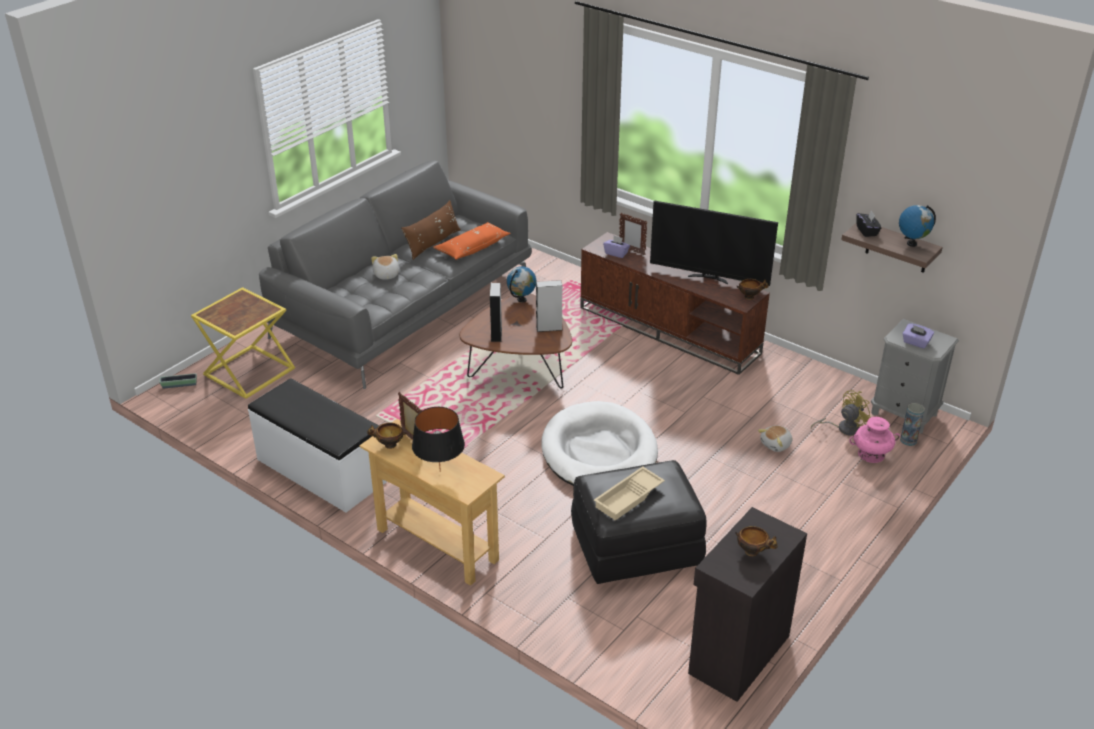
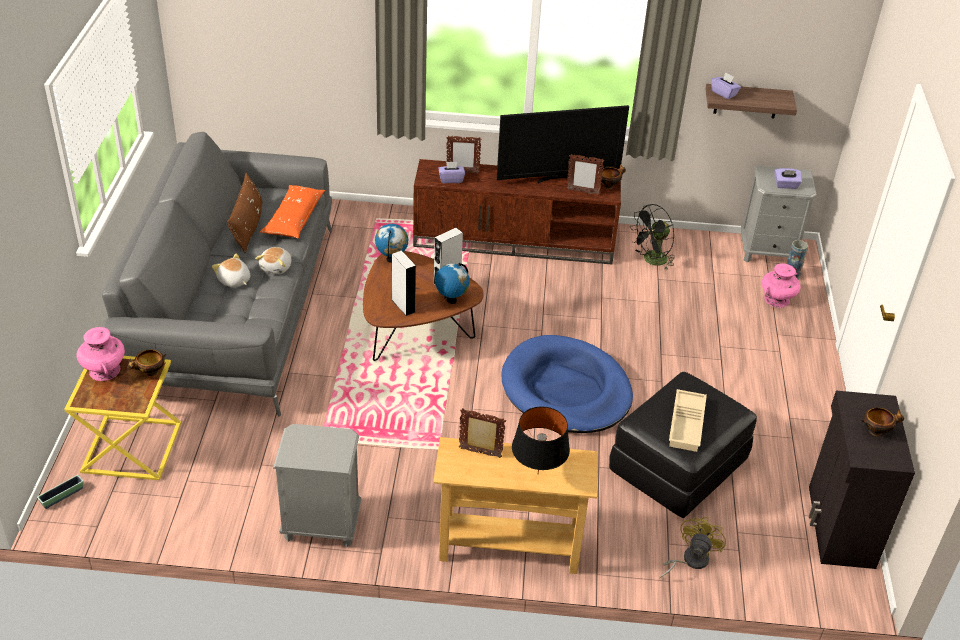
camera: 35 degrees left, 5 degrees up
(238, 300) = (104, 370): none -> pink vase
(320, 471) = (321, 525): white bench -> grey nightstand
(389, 445) = (462, 468): bowl -> bowl (150, 373)
(599, 453) = (566, 390): white dog bed -> blue dog bed
(720, 294) = (582, 192): none -> picture frame
(776, 445) = (700, 320): plush toy -> plush toy (277, 267)
(779, 384) = (651, 261): none -> black fan
(843, 428) = (736, 283): yellow fan -> yellow fan (690, 560)
(867, 231) = (724, 93): black tissue box -> purple tissue box
(911, 243) = (768, 95): globe -> globe (451, 300)

